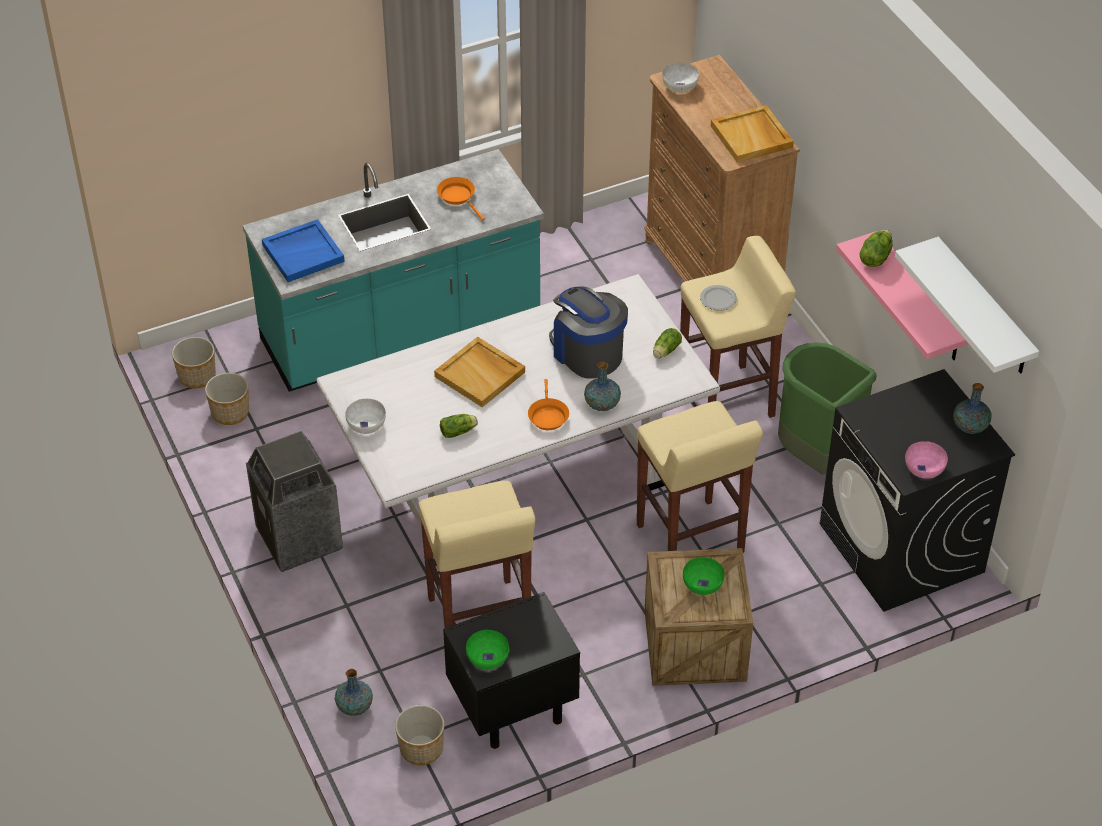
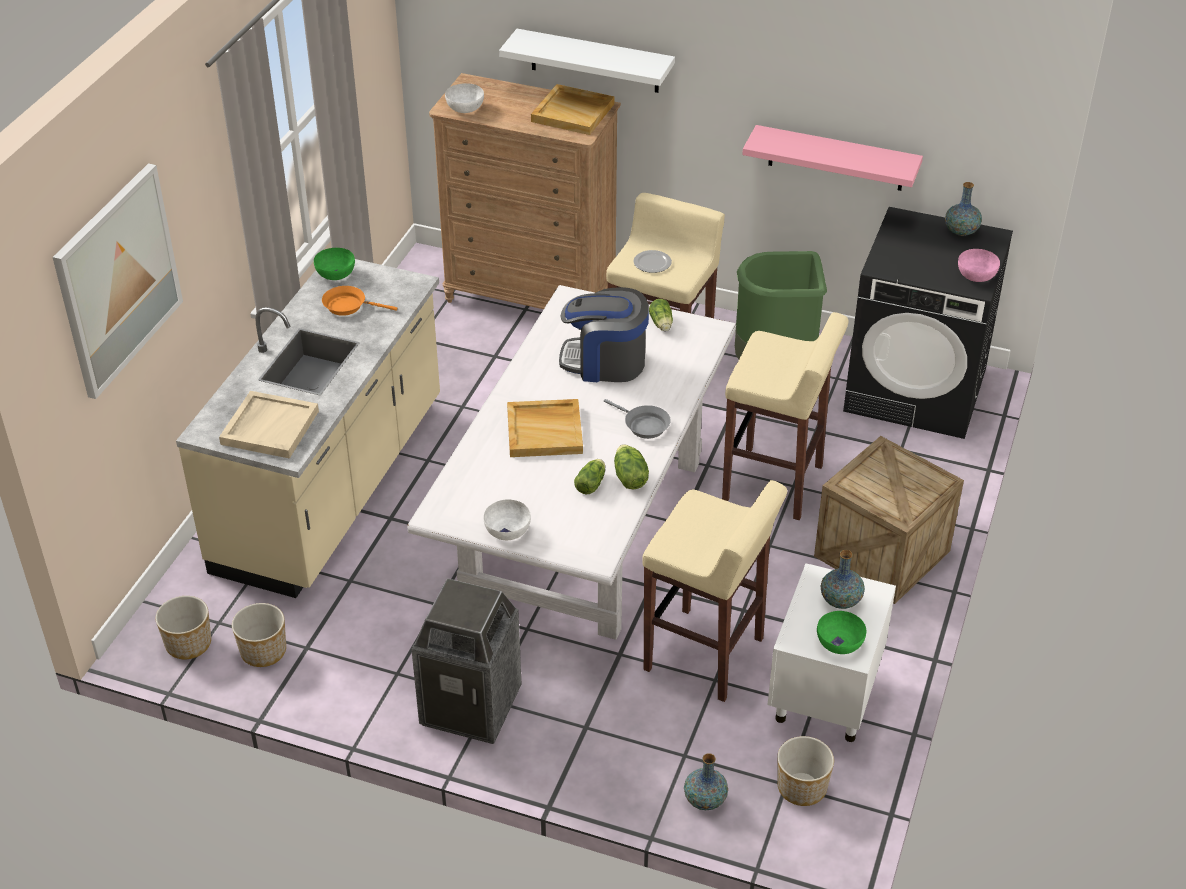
camera: 45 degrees left, 5 degrees down
(229, 88) = (118, 280): none -> picture
(303, 253) = (269, 427): blue tray -> beige tray
(401, 331) = (332, 486): turquoise counter -> beige counter
(511, 709) = (824, 702): black nightstand -> white nightstand
(547, 416) = (643, 425): orange frying pan -> grey frying pan
(602, 404) = (672, 390): vase -> vase (840, 600)
(702, 585) = (893, 480): green bowl -> green bowl (335, 274)
(875, 258) = (782, 142): lettuce -> lettuce (629, 478)
(984, 309) = (941, 114): white shelf -> white shelf (594, 61)

